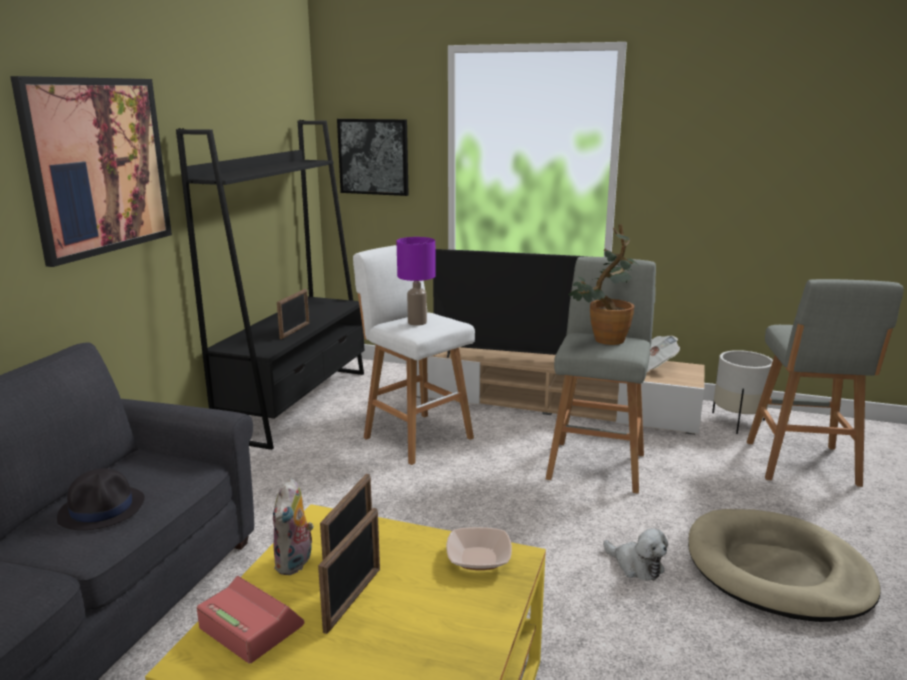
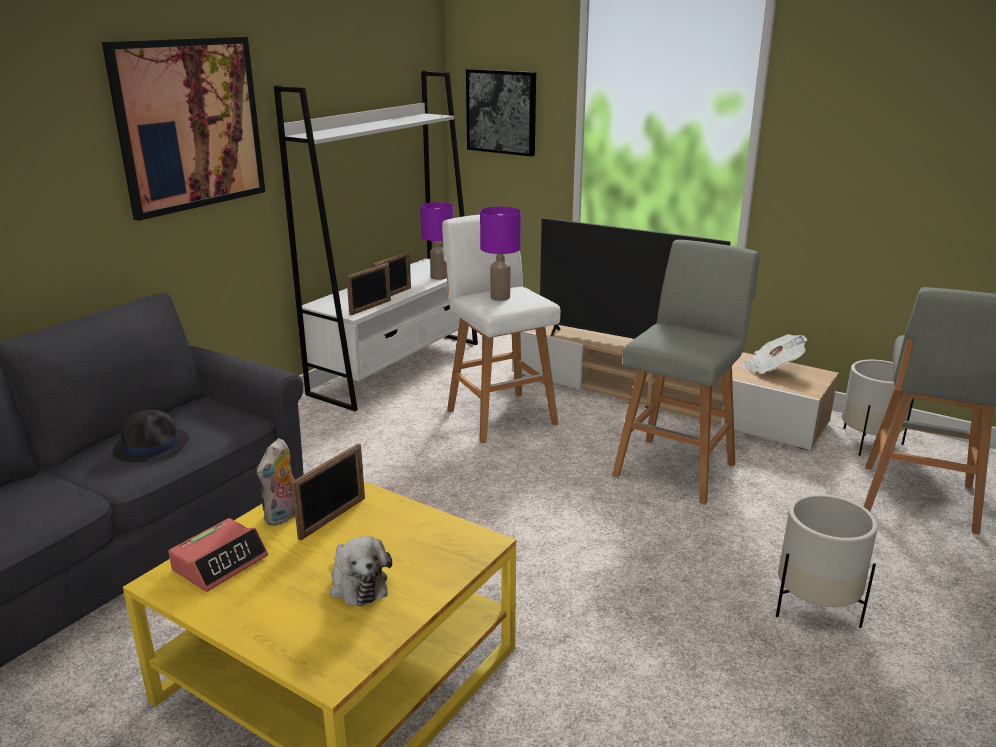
camera: 15 degrees right, 5 degrees up
(250, 627) = (220, 563): alarm clock -> alarm clock turned 75 degrees clockwise
(296, 403) = (398, 367): black bookcase -> white bookcase
(330, 312) = (438, 277): none -> purple table lamp
(353, 599) = (316, 555): picture frame -> picture frame (370, 307)
(478, 558) = (447, 538): bowl -> none
(602, 341) = (683, 335): potted plant -> none
(636, 566) = (661, 576): plush toy -> plush toy (357, 583)
(777, 570) = (815, 607): beige dog bed -> white planter

